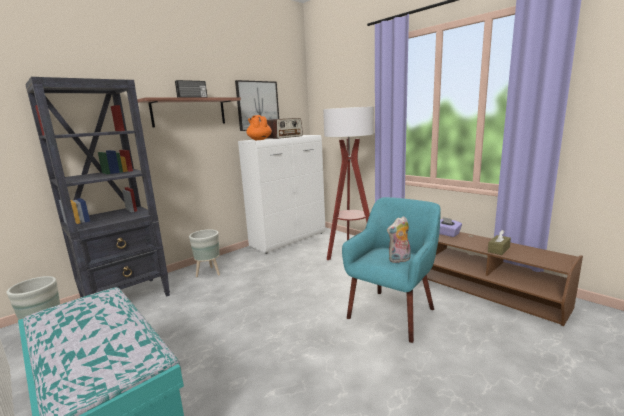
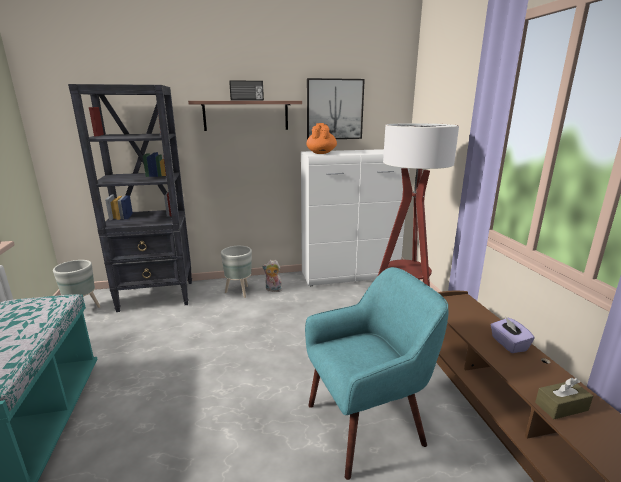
camera: 30 degrees right, 5 degrees up
(284, 137) = (359, 151): radio -> none
(399, 260) = (367, 364): plush toy -> plush toy (273, 290)

